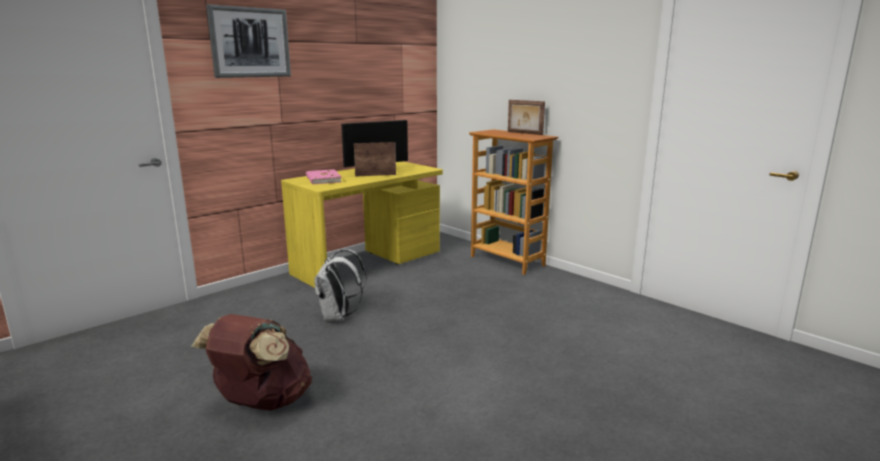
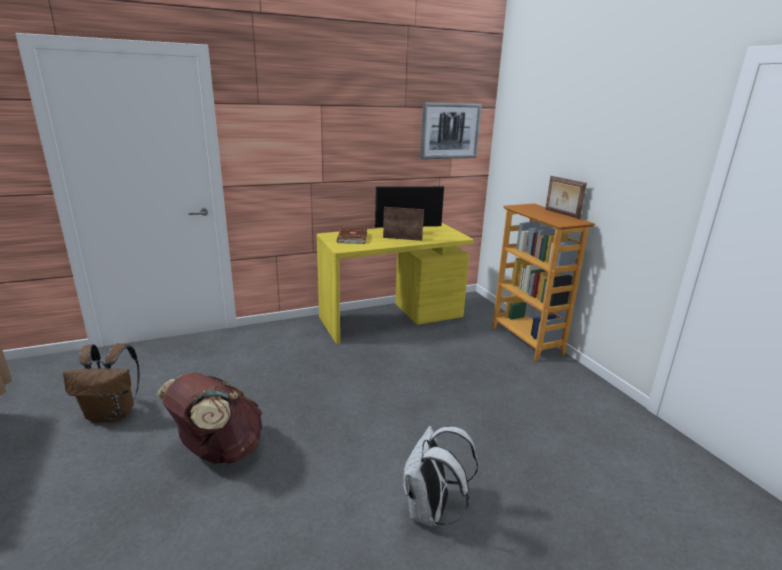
camera: 20 degrees right, 5 degrees up
(102, 401) = (113, 414): none -> brown backpack
(250, 42) = (295, 107): picture -> picture (450, 131)
(322, 179) = (351, 238): pink book -> brown book
(338, 317) = (332, 373): white backpack -> white backpack (431, 511)

